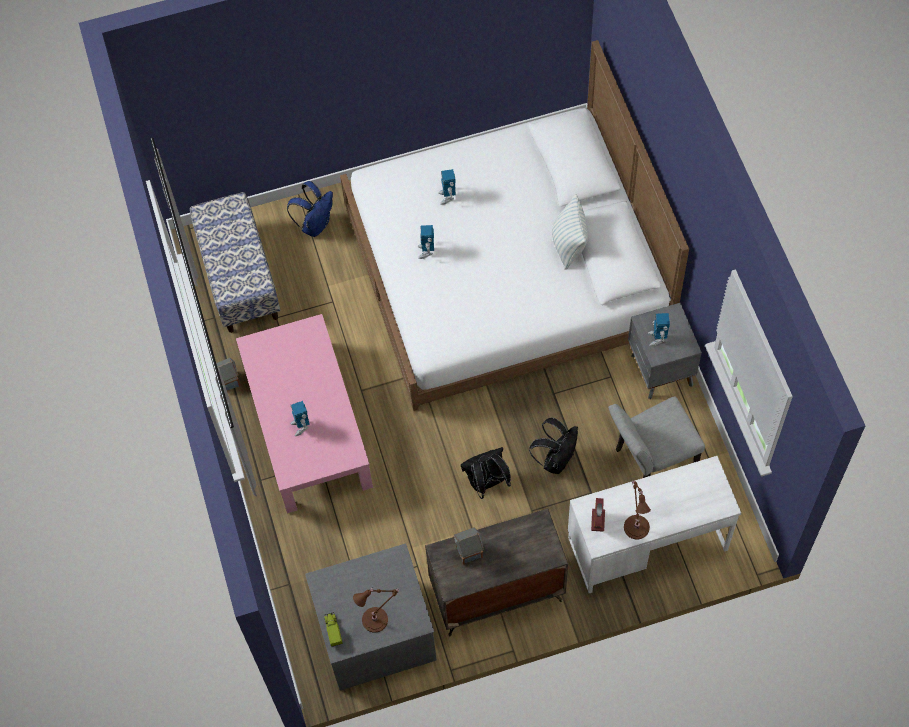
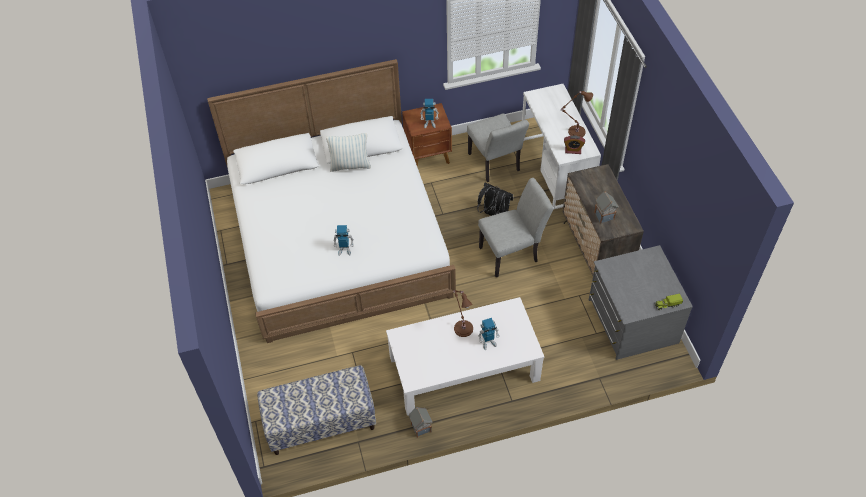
camera: 90 degrees left, 10 degrees down
(308, 426) = (464, 368): pink coffee table -> white coffee table
(315, 224) = (276, 366): blue backpack -> none
(377, 619) = (654, 278): brown table lamp -> brown table lamp (463, 327)
(447, 197) = (296, 236): toy robot -> none
(487, 483) = (512, 253): black backpack -> grey chair
(661, 371) = (428, 156): grey nightstand -> brown nightstand

